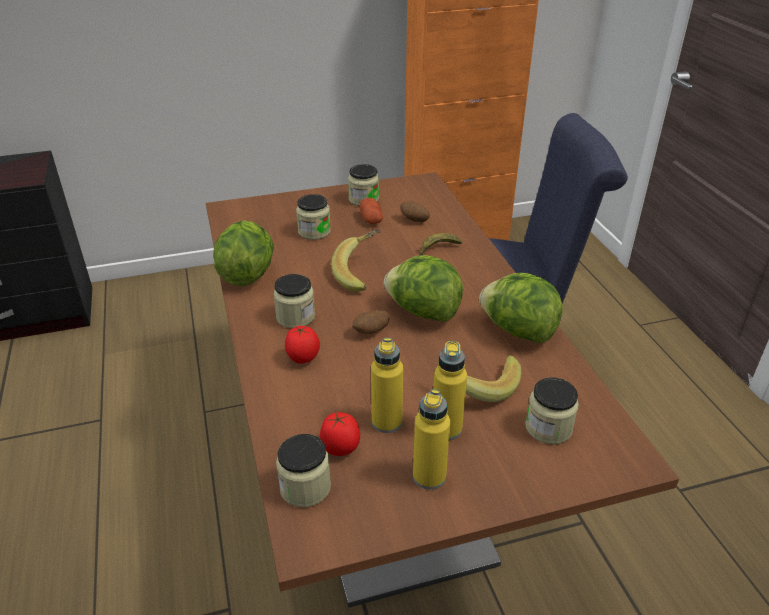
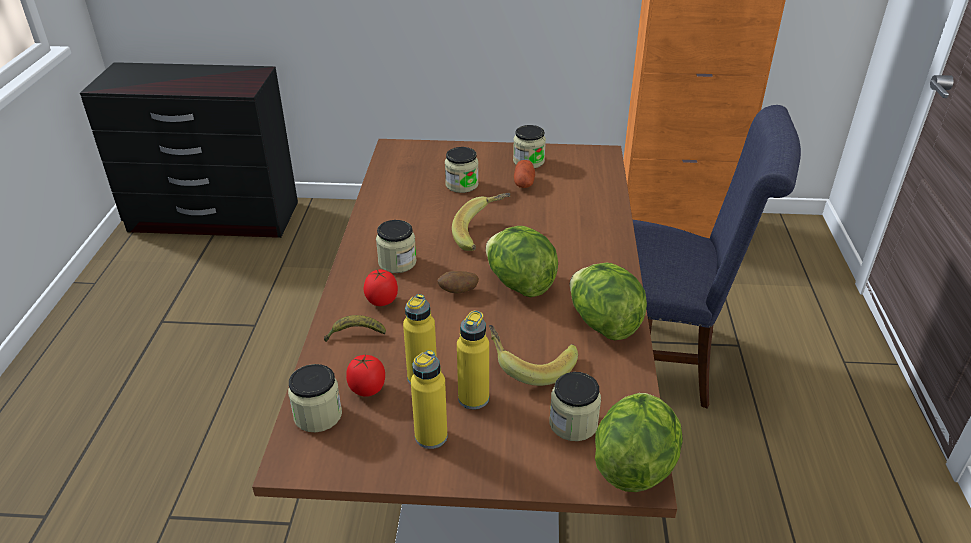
camera: 20 degrees right, 0 degrees up
(247, 274) = (377, 213): lettuce -> lettuce (634, 464)
(414, 220) = (566, 192): potato -> none
(438, 249) = (572, 225): banana -> banana (355, 334)

